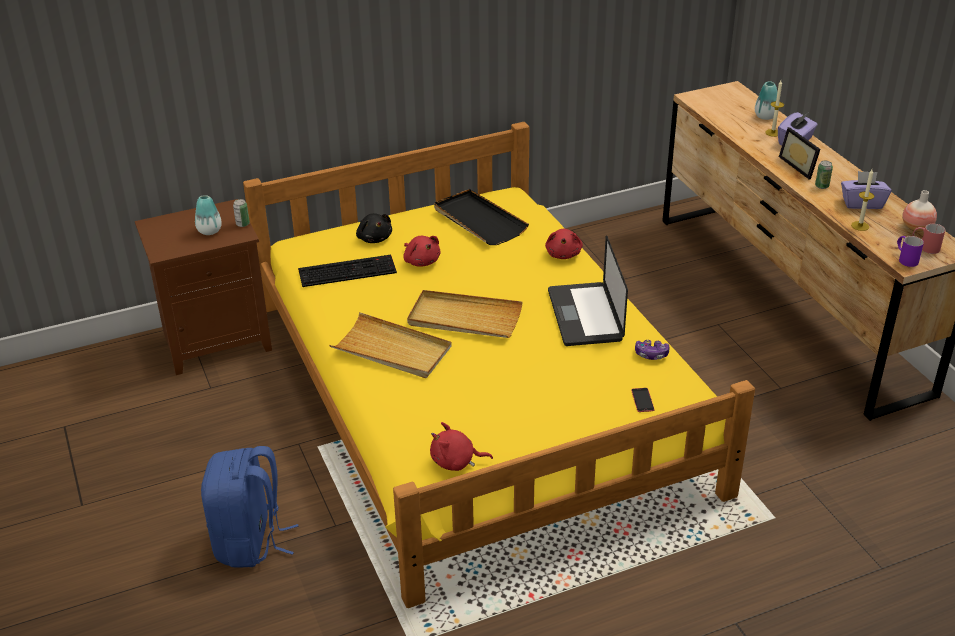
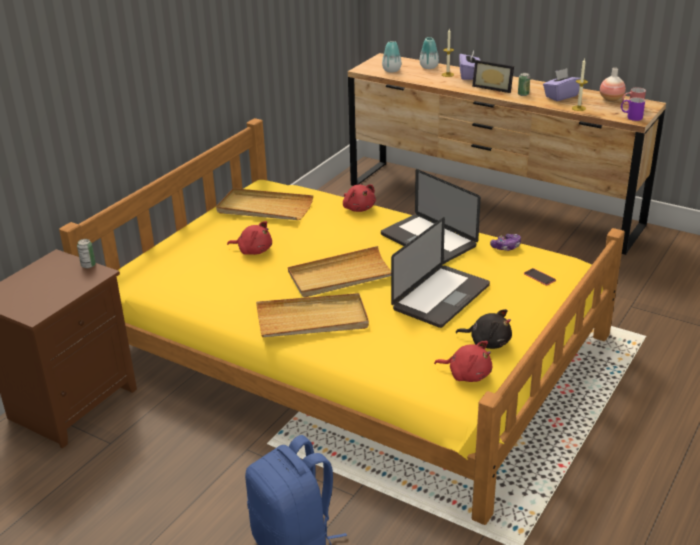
camera: 35 degrees left, 5 degrees down
(209, 231) = (61, 281): vase -> vase (391, 70)
(348, 270) = (198, 279): keyboard -> none
(374, 238) = (189, 250): black plush toy -> black plush toy (487, 342)
(456, 462) = (467, 374): red plush toy -> red plush toy turned 120 degrees counterclockwise
(479, 221) = (264, 208): black tray -> beige tray
(524, 379) = (441, 297): none -> laptop

